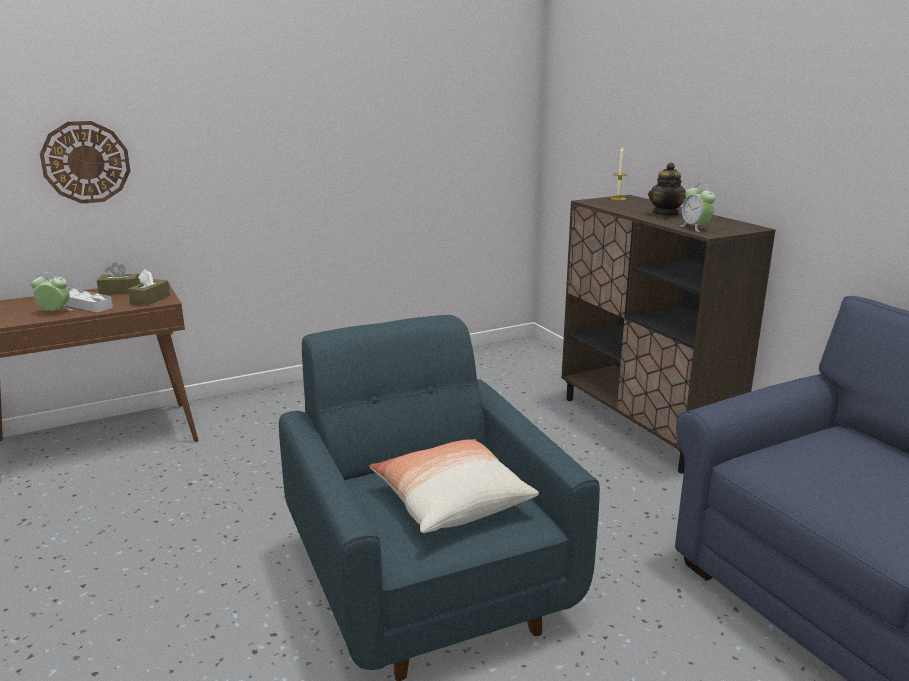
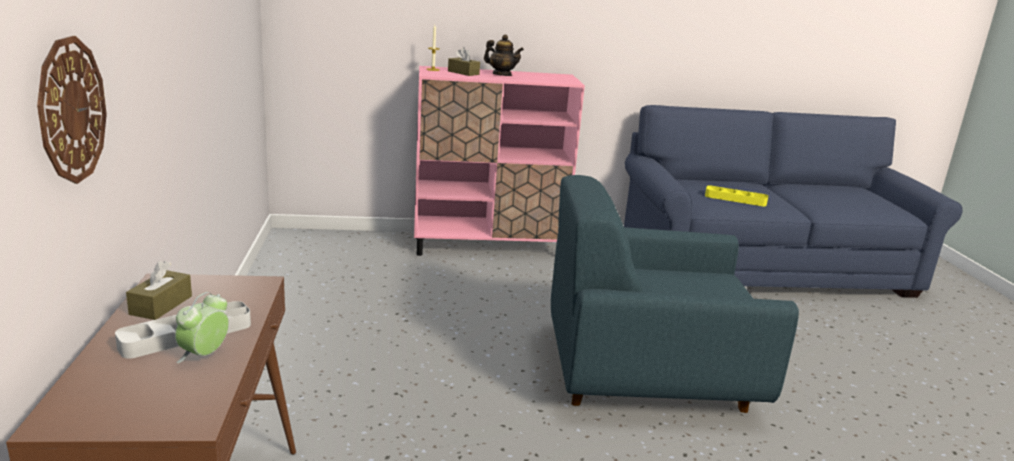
camera: 70 degrees left, 0 degrees up
(150, 300) = (241, 290): brown tissue box -> brown tissue box (463, 73)
(450, 502) = (697, 290): pillow -> none
(644, 426) = (488, 247): brown cabinet -> pink cabinet
(695, 228) = (552, 80): alarm clock -> none
(840, 484) = (735, 199): none -> yellow tray

